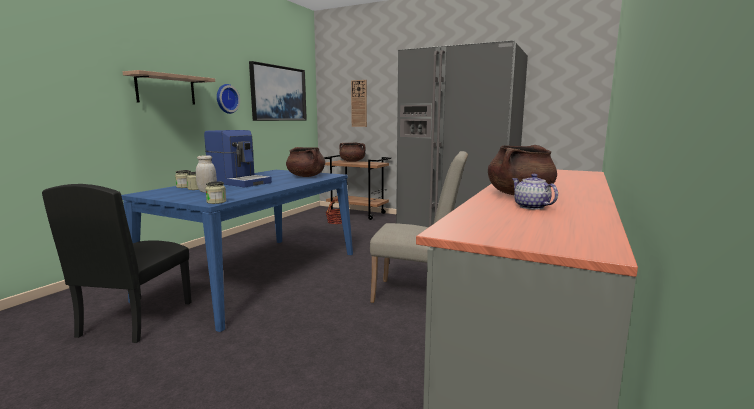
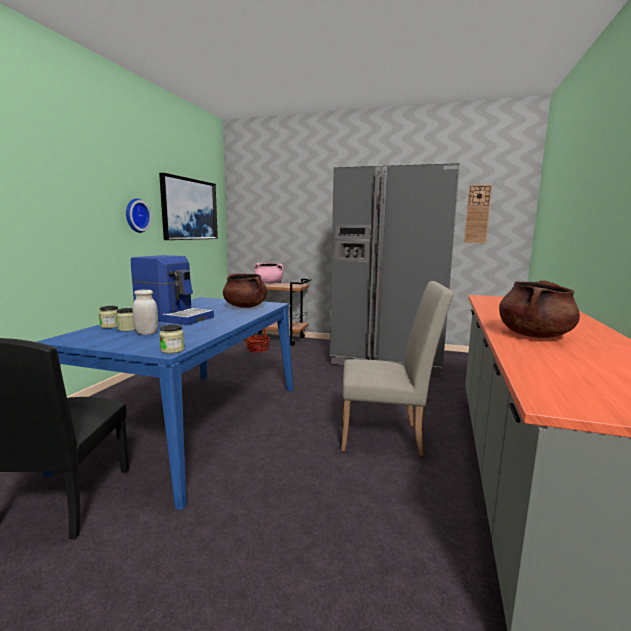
camera: 10 degrees left, 0 degrees up
(166, 89) = (69, 204): shelf -> none
(352, 161) = (269, 283): brown cooking pot -> pink cooking pot
(359, 103) = (275, 221): wall clock -> wall clock (477, 214)
(531, 207) = (574, 355): teapot -> none

